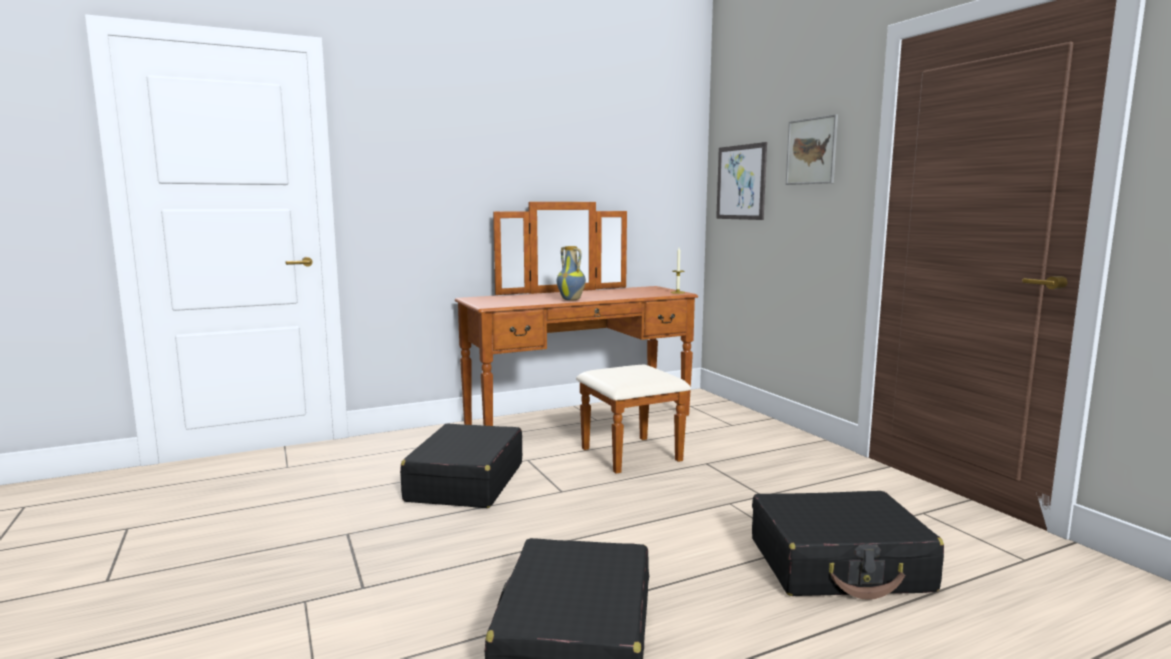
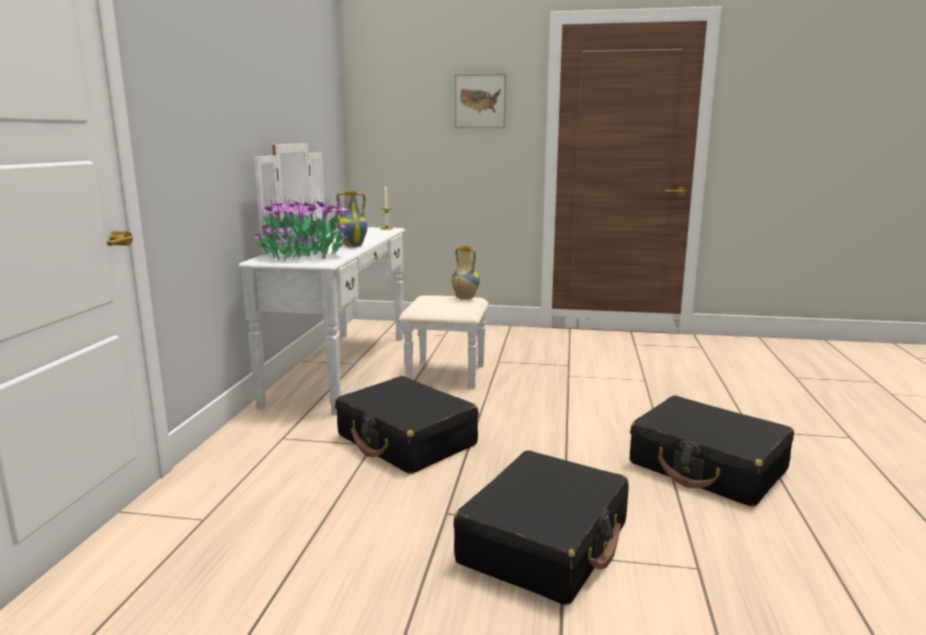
camera: 55 degrees left, 5 degrees up
(506, 300) = (303, 255): none -> potted plant
(590, 426) = (365, 369): brown dresser -> white dresser
(654, 374) = (464, 298): none -> vase
(741, 182) = (395, 124): picture -> none
(839, 565) = (674, 379): black suitcase -> black suitcase (545, 543)

